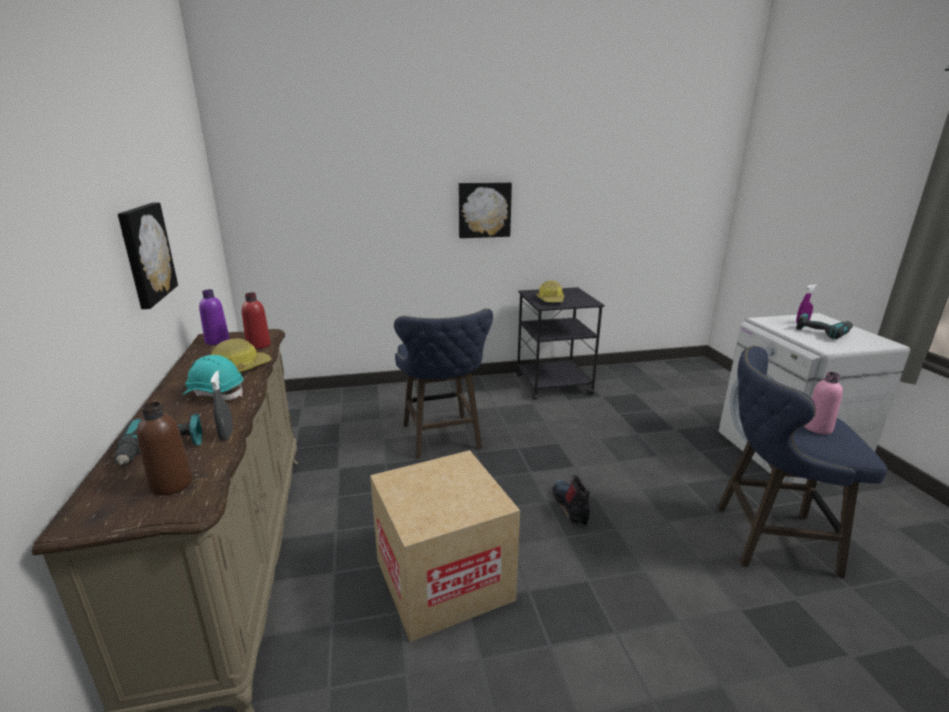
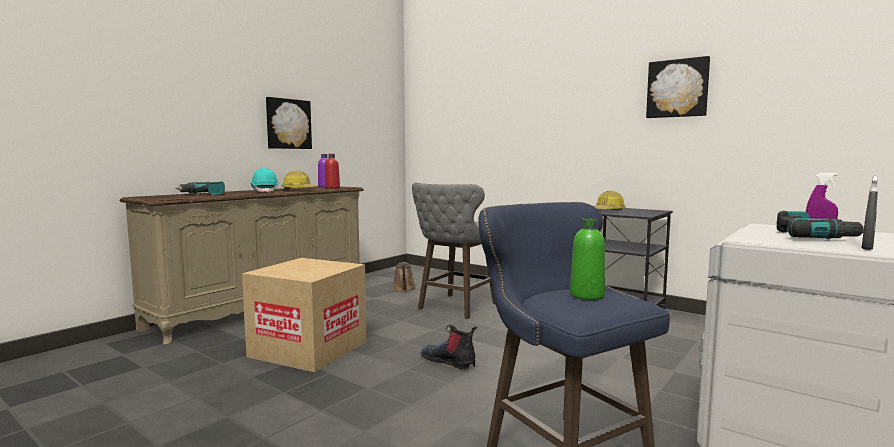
camera: 50 degrees right, 15 degrees down
(171, 484) = (175, 197): brown bottle -> none
(226, 435) = (226, 195): grey spray bottle -> grey spray bottle (867, 248)
(341, 438) = (404, 289): none -> brown watering can
(442, 438) = (455, 307): blue stool -> grey stool
(484, 210) = (575, 126): picture -> picture (677, 88)
(571, 506) = (449, 361): boot -> boot turned 90 degrees counterclockwise
(817, 428) = (587, 295): pink bottle -> green bottle

